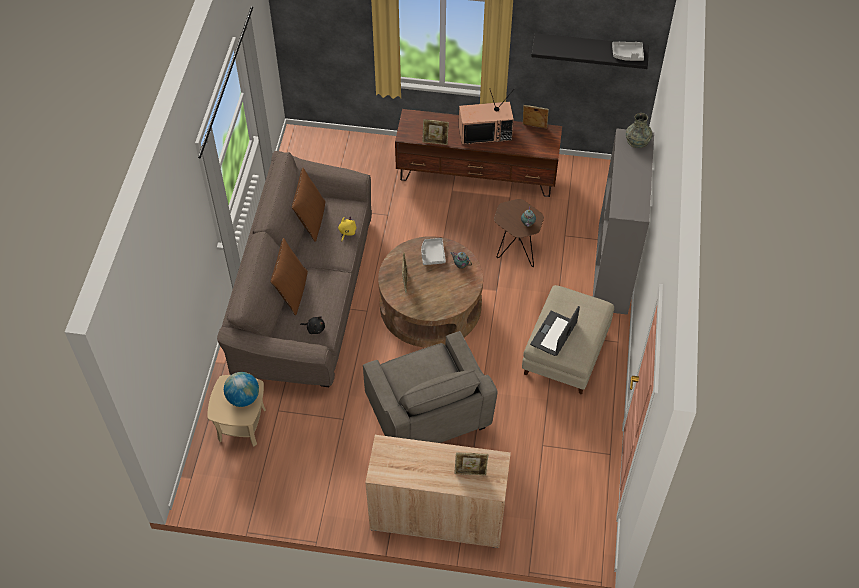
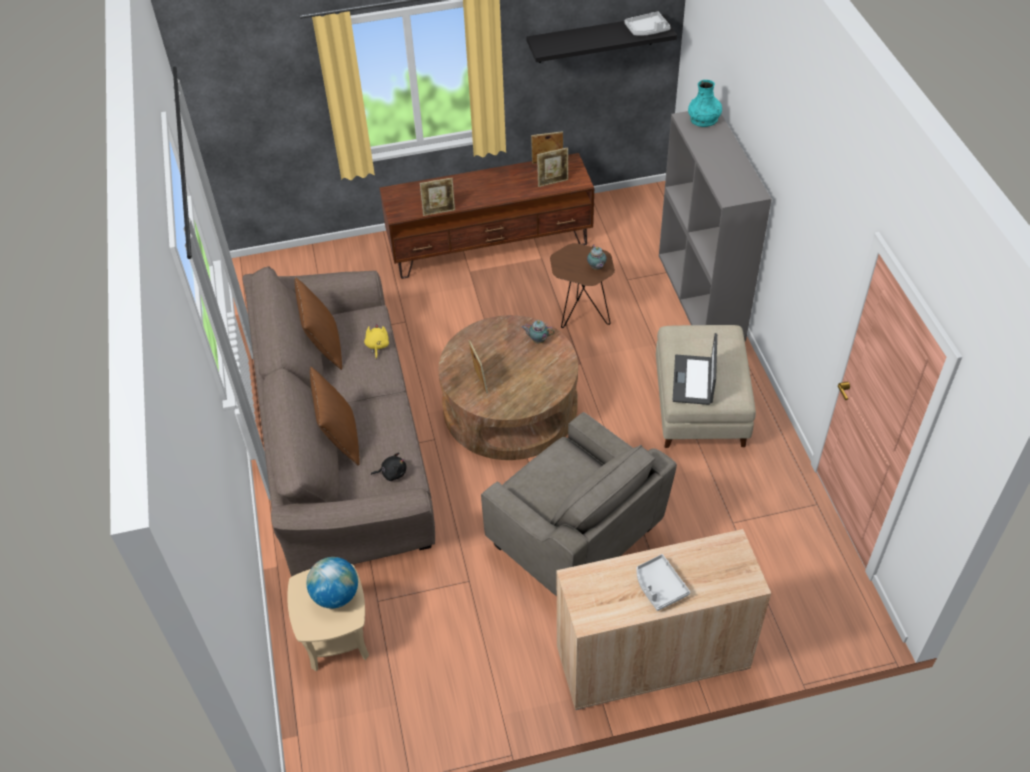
camera: 20 degrees left, 5 degrees down
(432, 254) = (496, 338): grey tray -> grey tray (659, 586)
(470, 473) = (707, 573): picture frame -> picture frame (553, 182)
(485, 132) = (494, 184): television -> none
(637, 141) = (704, 119): grey vase -> turquoise vase

